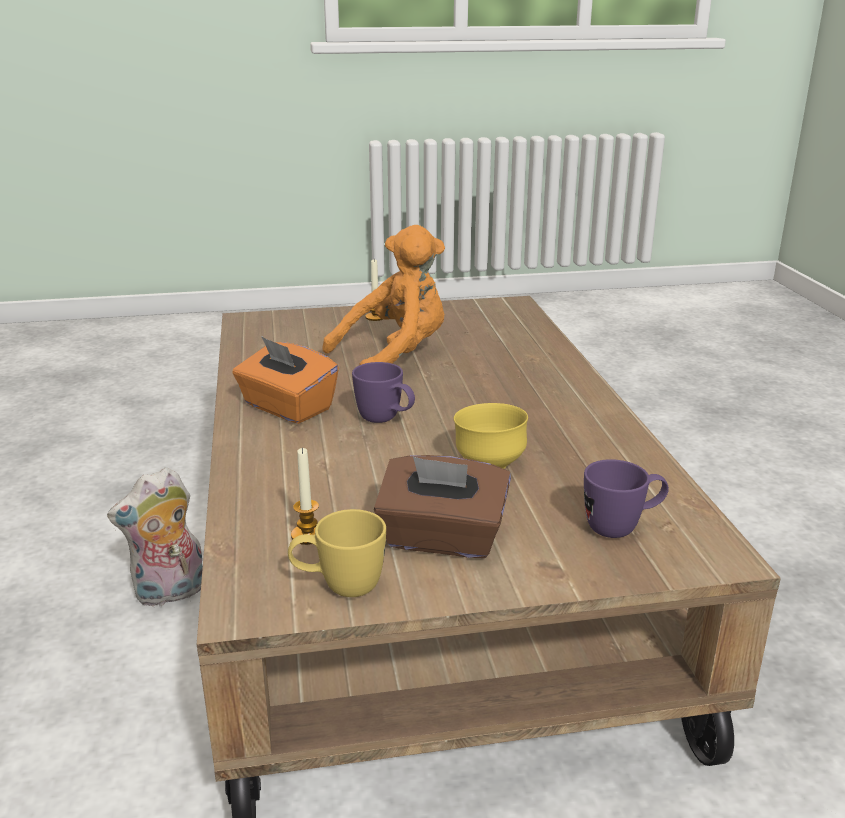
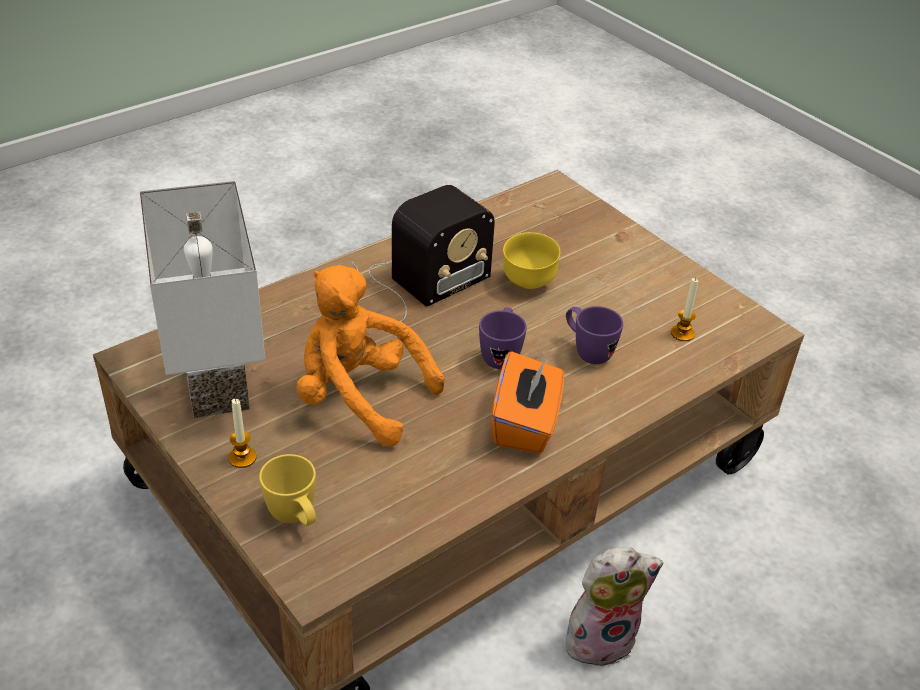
camera: 120 degrees left, 15 degrees up
(170, 594) = (600, 638): plush toy -> plush toy turned 45 degrees counterclockwise
(339, 587) = (713, 302): yellow mug -> yellow mug (295, 518)
(442, 539) = (632, 280): brown tissue box -> none
(458, 321) = (222, 384): none -> white table lamp
(533, 406) = (412, 285): none -> radio
(622, 528) = (557, 220): purple mug -> purple mug (587, 351)

